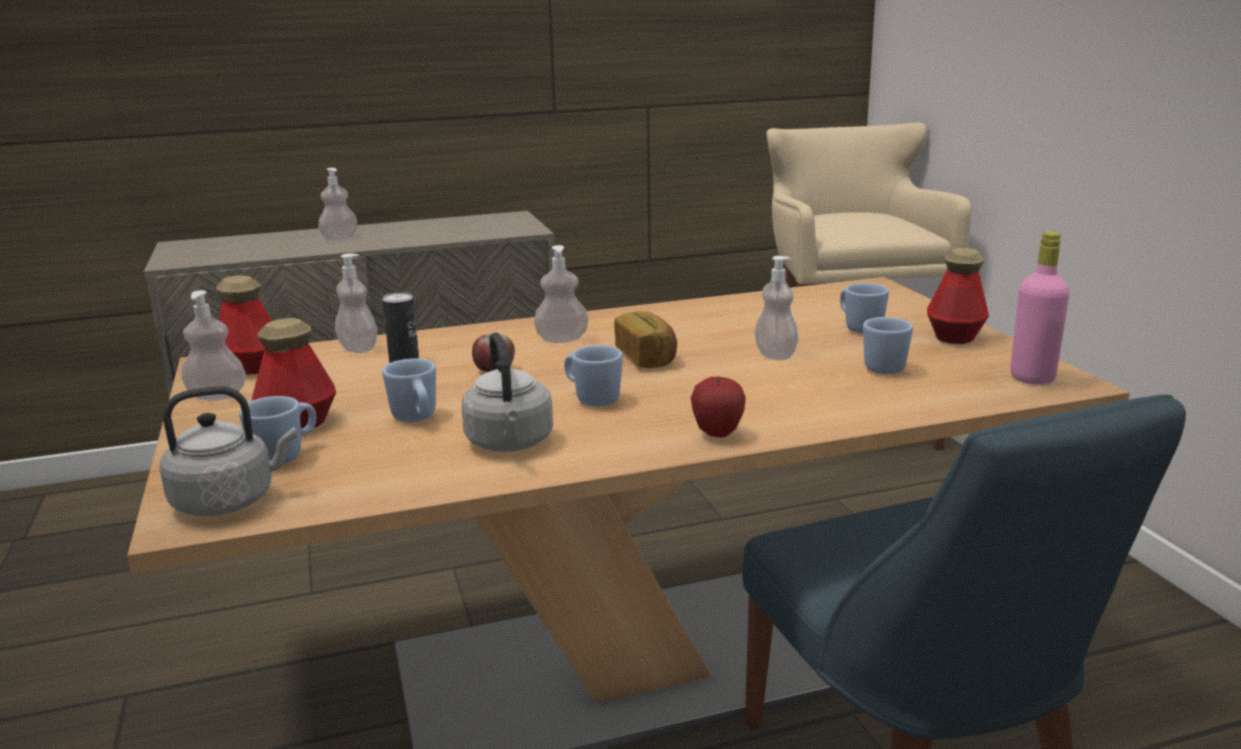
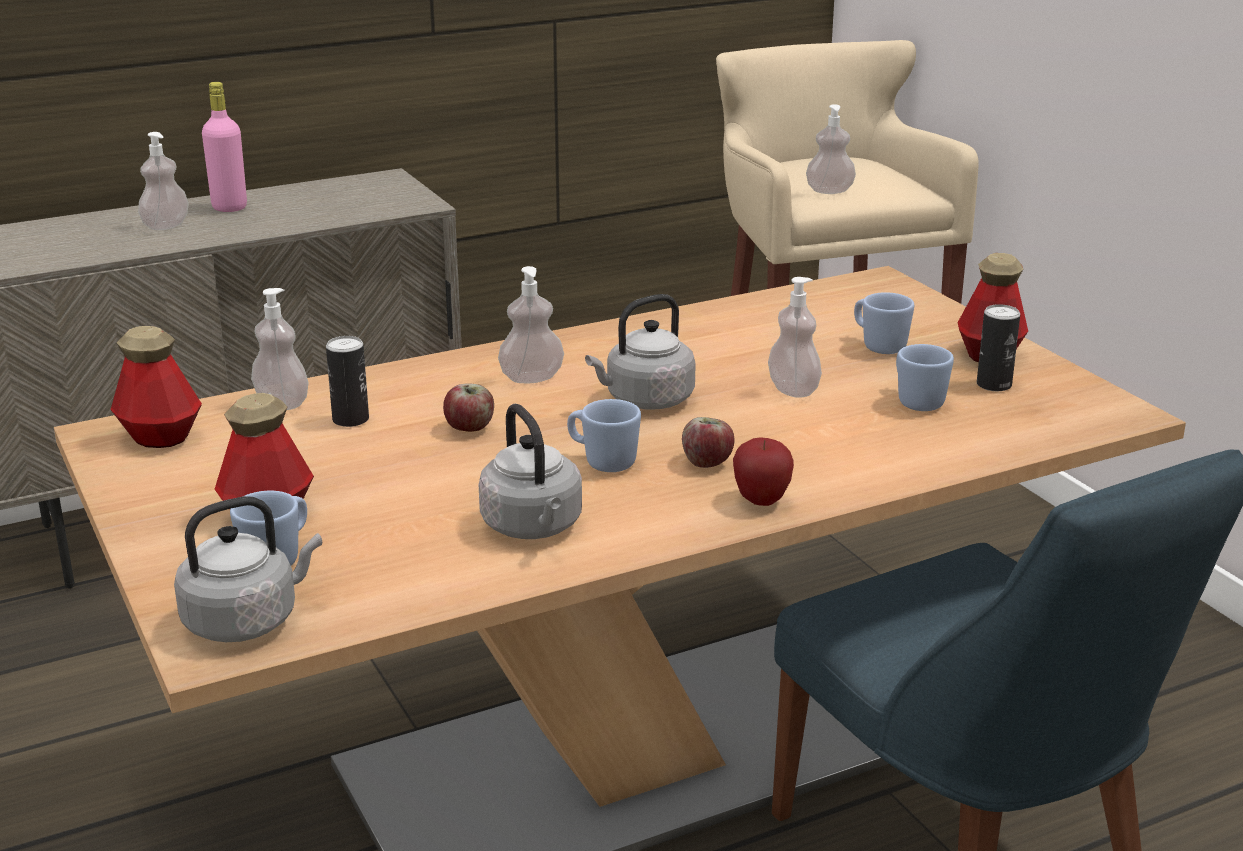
camera: 10 degrees left, 5 degrees up
(217, 396) = (141, 482): soap dispenser -> soap dispenser (829, 191)
(416, 419) = (408, 500): blue mug -> none
(647, 358) = (645, 400): bread -> grey kettle
(681, 403) = (707, 462): none -> apple
(953, 358) = (994, 385): none -> can
(1032, 378) = (1082, 408): pink bottle -> pink bottle (229, 207)

